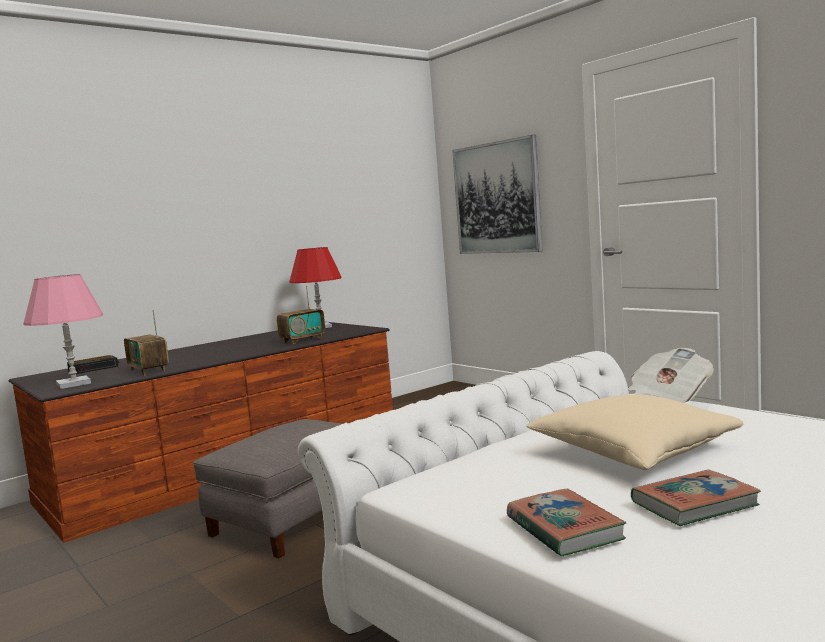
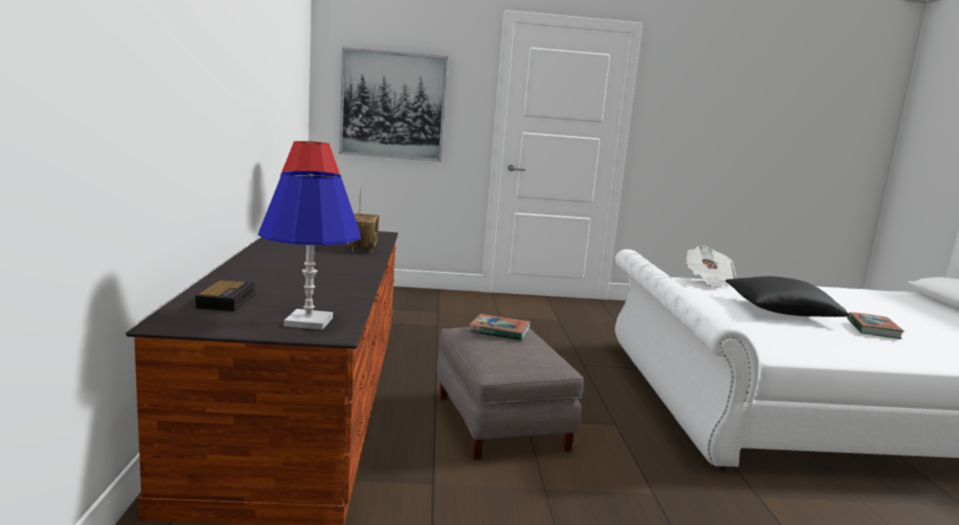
camera: 55 degrees left, 5 degrees up
(74, 383) = (309, 321): pink table lamp -> blue table lamp
(148, 370) = (337, 295): radio -> none
(564, 529) = (882, 351): book -> book (499, 331)
(633, 453) = (779, 311): beige pillow -> black pillow

